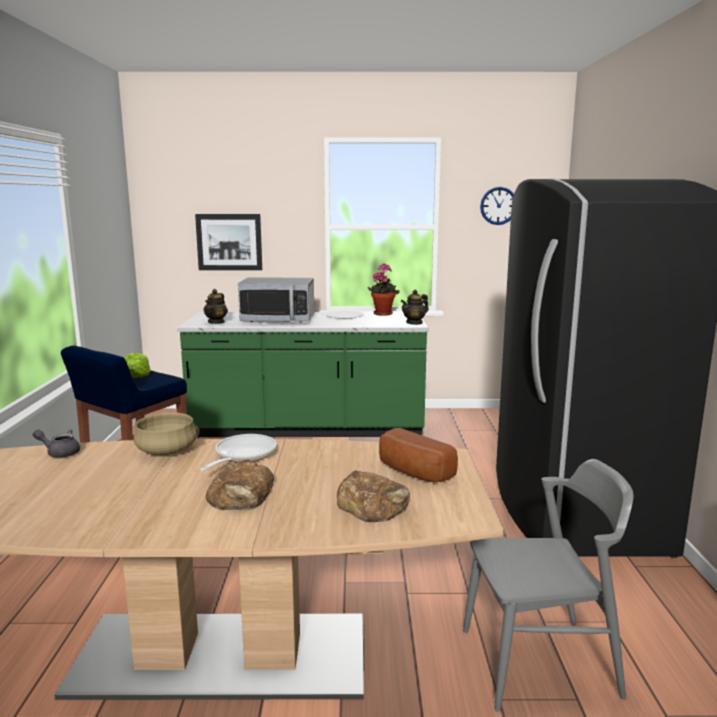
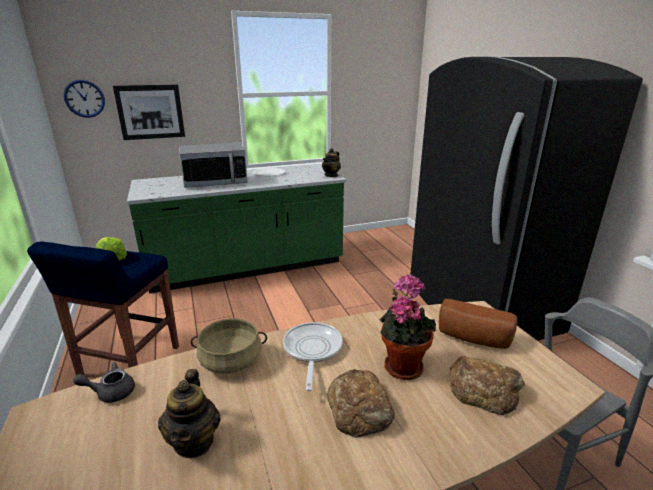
camera: 20 degrees left, 10 degrees up
(216, 322) = (161, 190): teapot -> teapot (194, 441)
(383, 313) = (297, 168): potted plant -> potted plant (402, 365)
(498, 206) = (374, 74): wall clock -> wall clock (84, 98)

